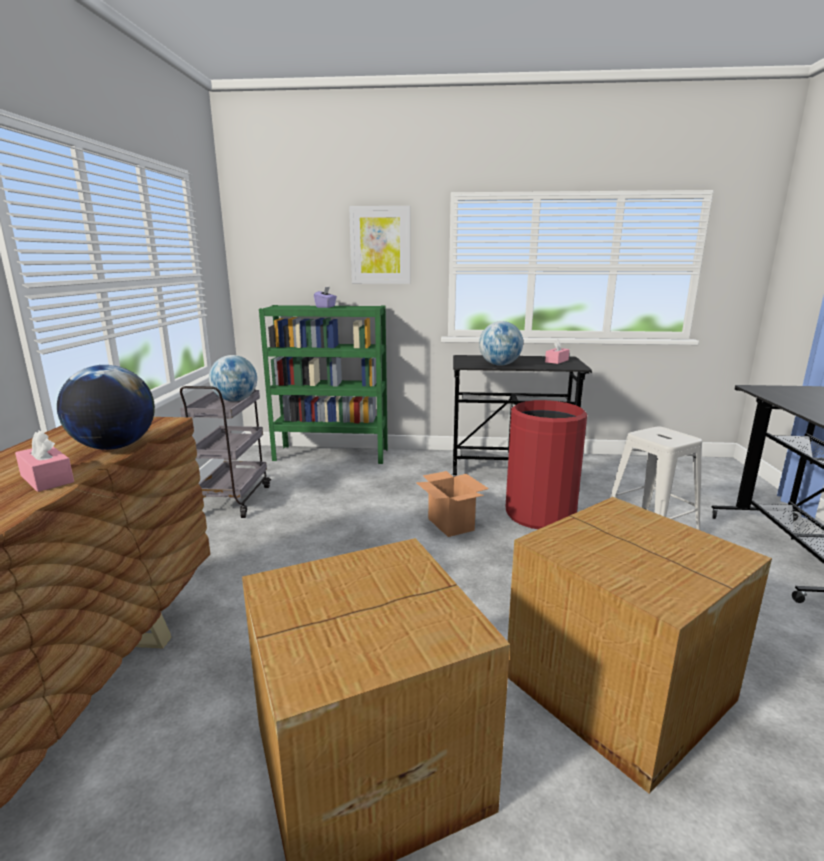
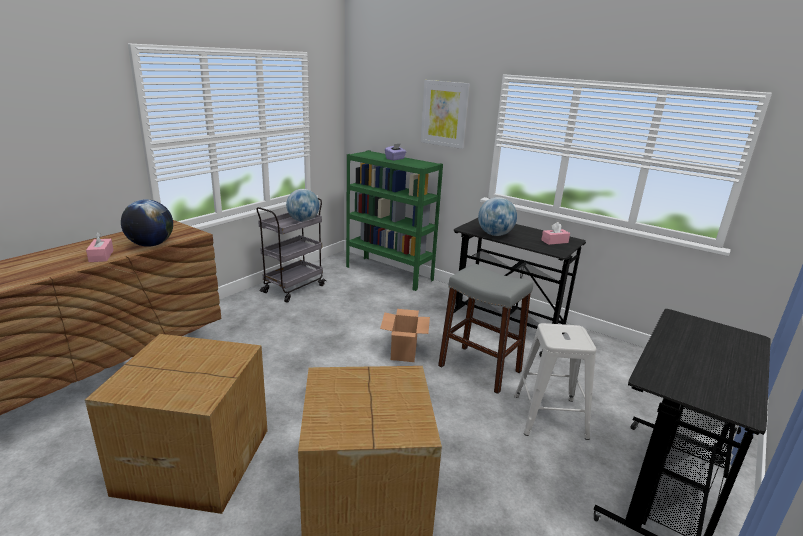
camera: 30 degrees right, 5 degrees up
(539, 514) = (479, 368): red trash can -> grey stool

